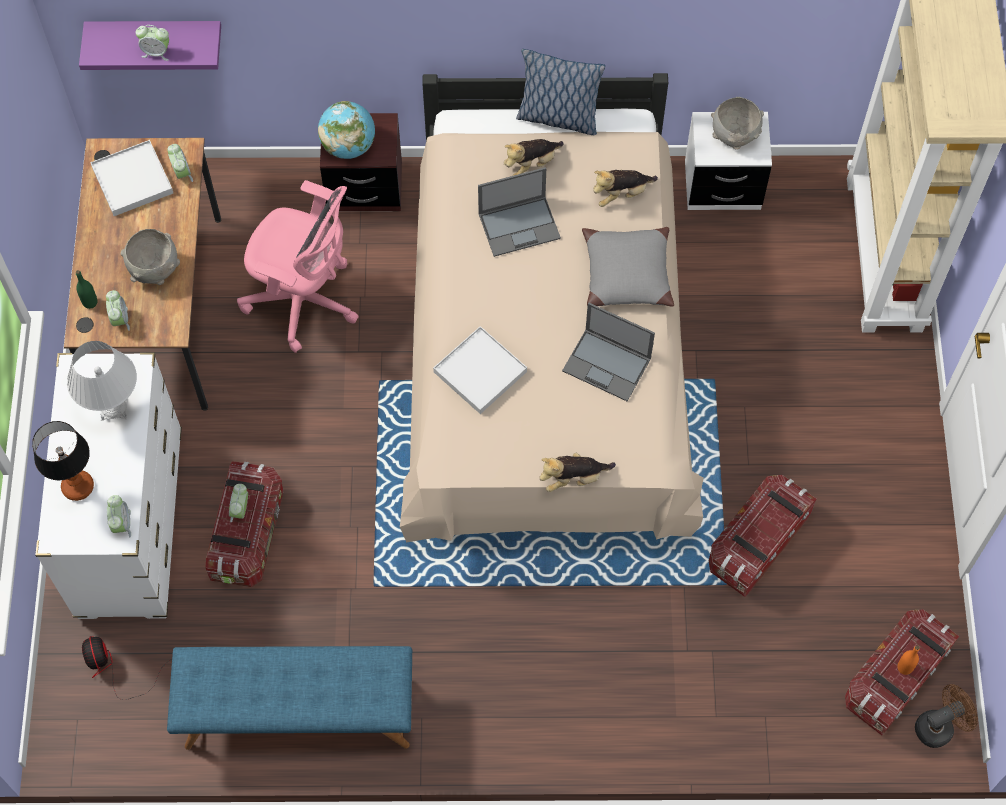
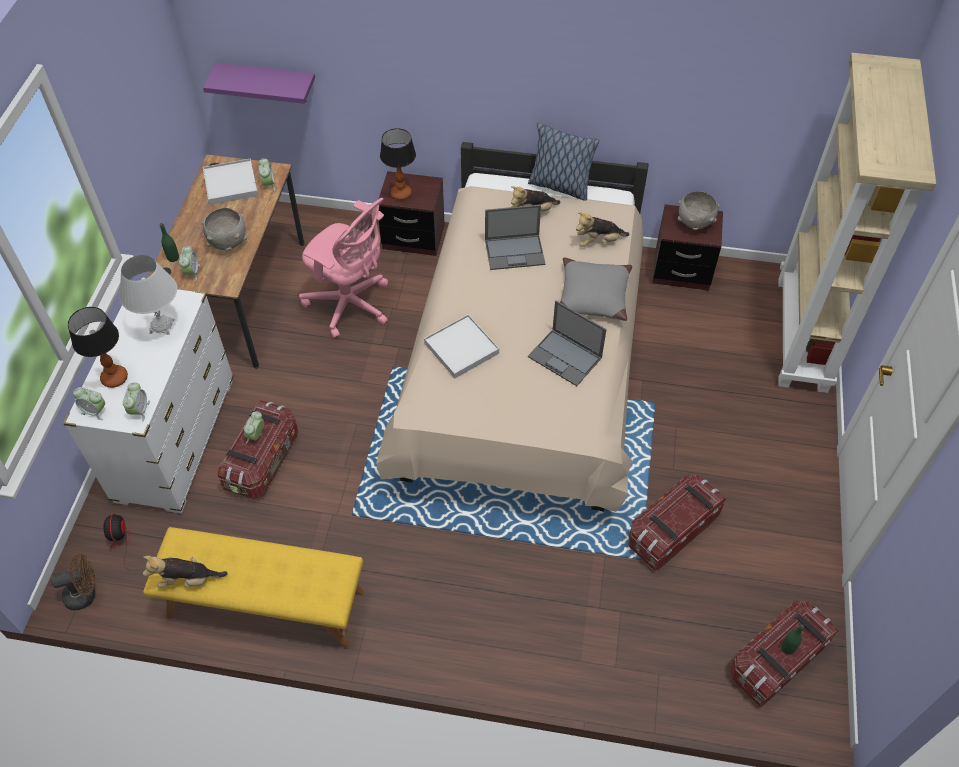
camera: 10 degrees right, 10 degrees down
(156, 52) = (261, 86): alarm clock -> alarm clock (95, 411)
(298, 713) = (265, 605): blue bench -> yellow bench
(348, 146) = (401, 193): globe -> table lamp
(573, 478) = (521, 437): plush toy -> plush toy (188, 580)
(722, 186) = (681, 271): white nightstand -> brown nightstand
(904, 667) = (787, 648): orange bottle -> green bottle
(939, 726) = (813, 709): brown fan -> brown fan (85, 594)

